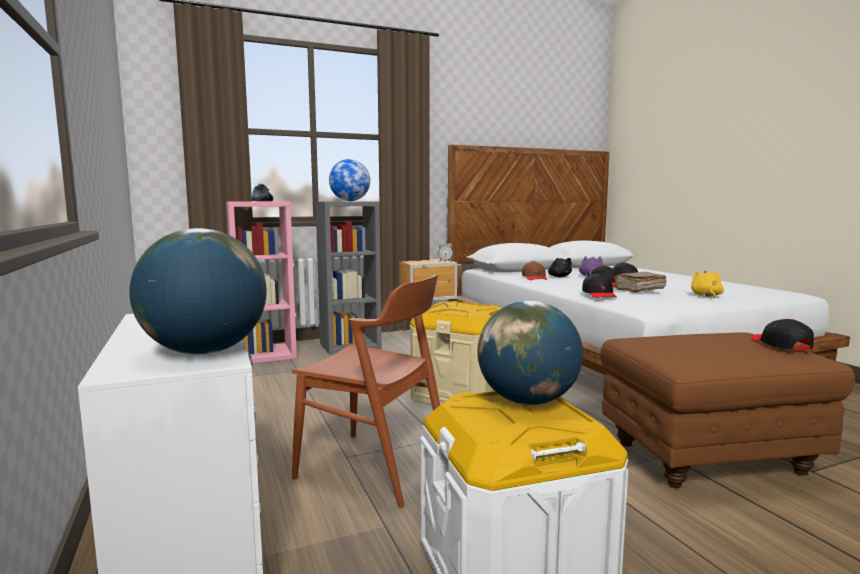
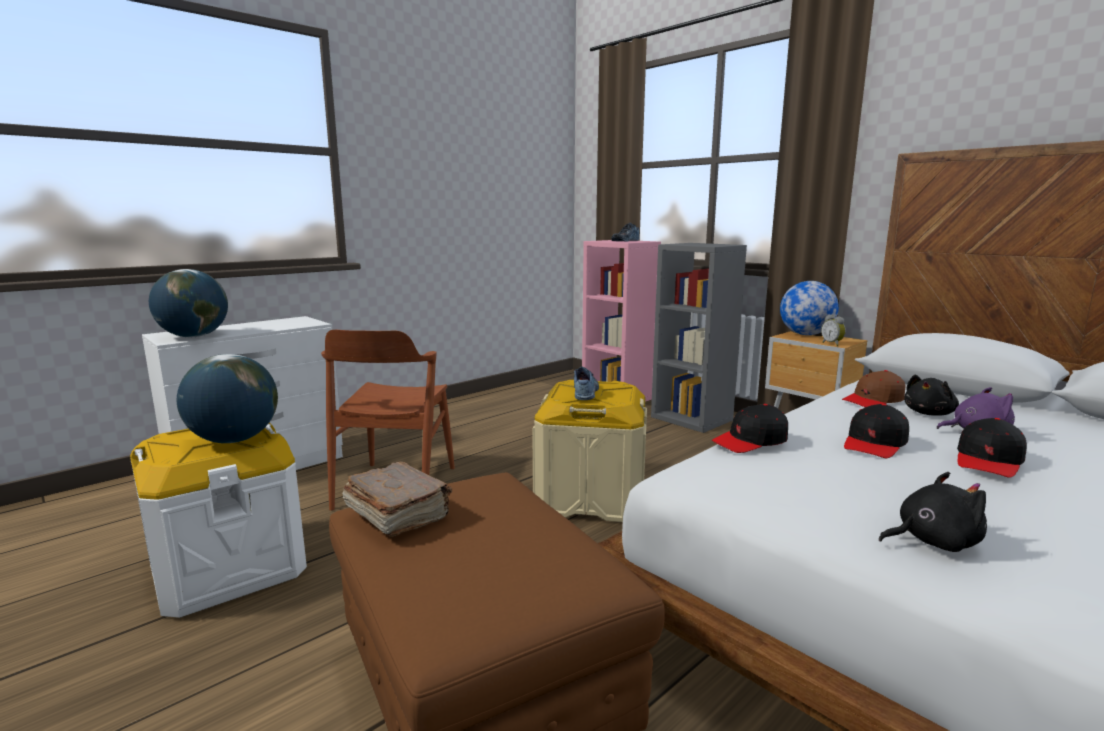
camera: 70 degrees right, 5 degrees up
(350, 201) = (708, 244): globe -> globe (806, 334)
(460, 309) = (586, 391): none -> shoe
(639, 290) = (838, 466): brown book -> brown book (397, 514)
(706, 296) = (932, 541): yellow plush toy -> black plush toy
(780, 345) = (499, 595): black cap -> none

